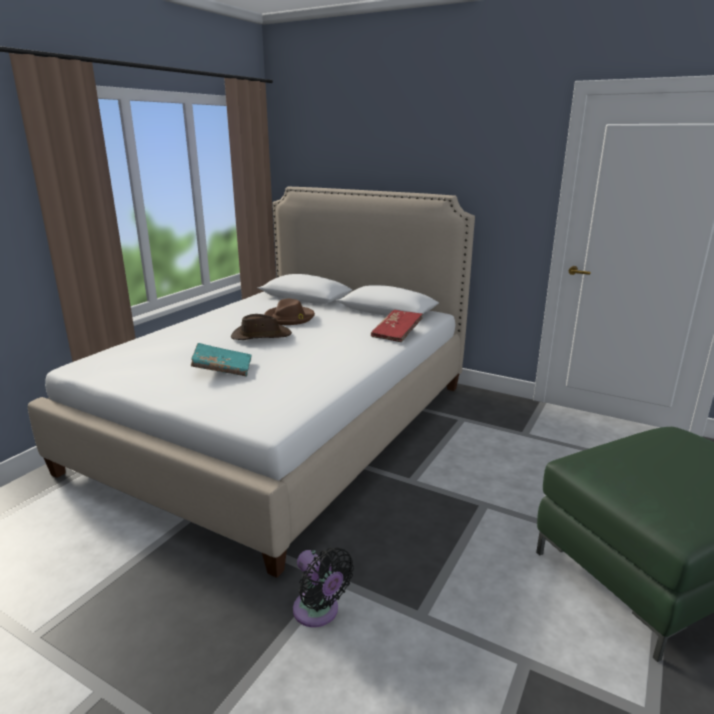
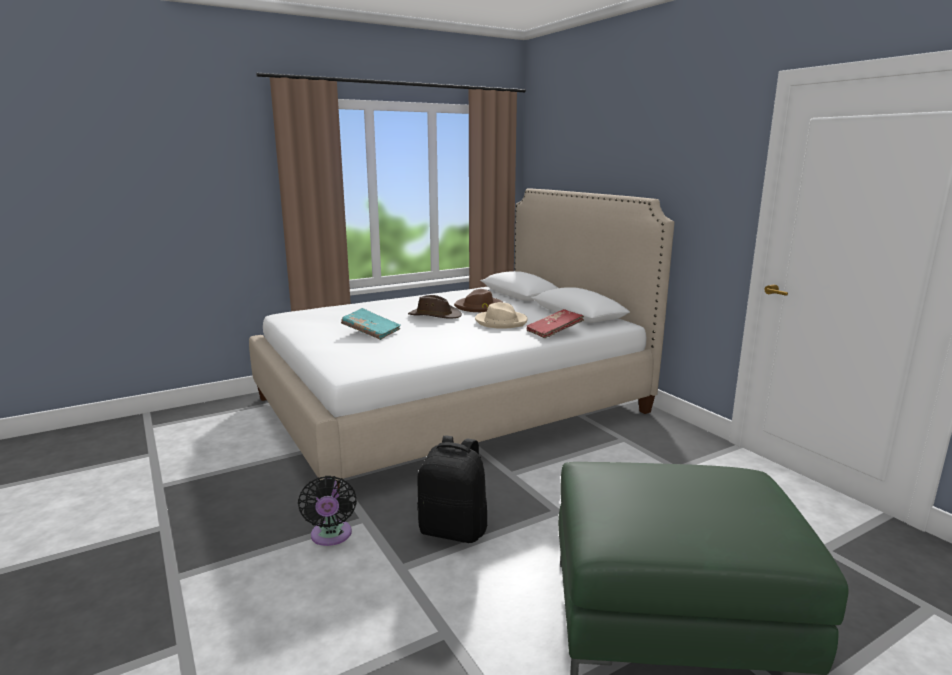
camera: 30 degrees right, 5 degrees down
(335, 331) = (501, 322): none -> beige hat
(424, 555) = (454, 530): none -> black backpack

